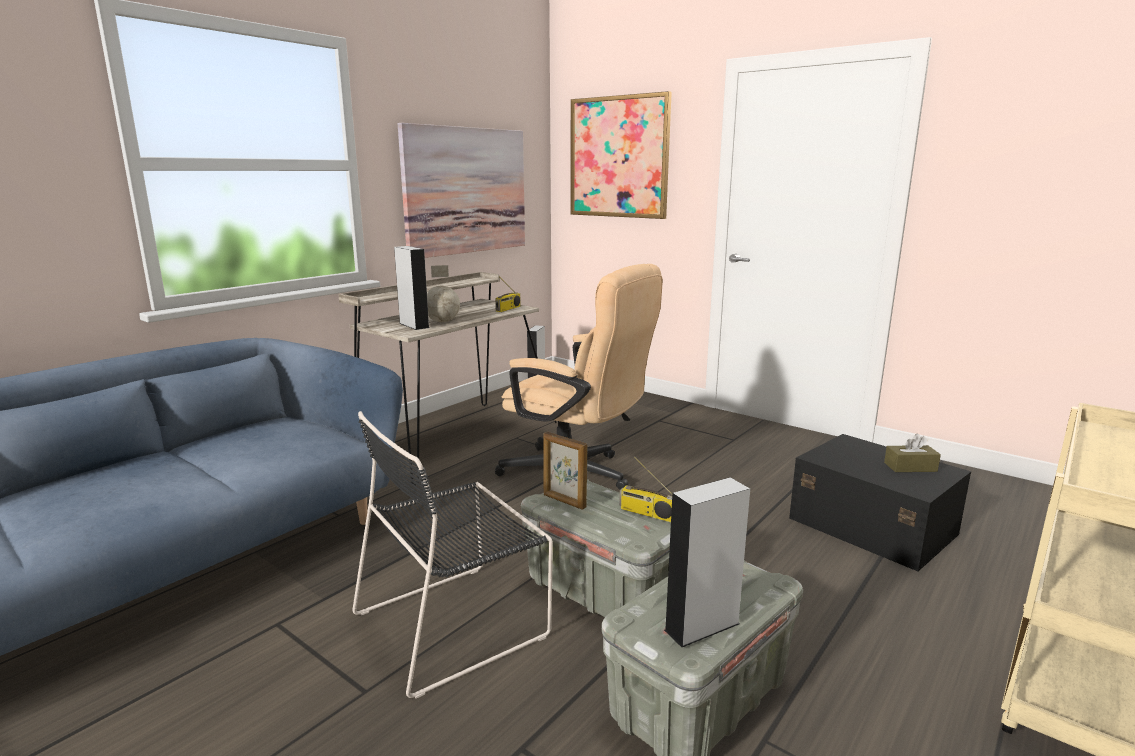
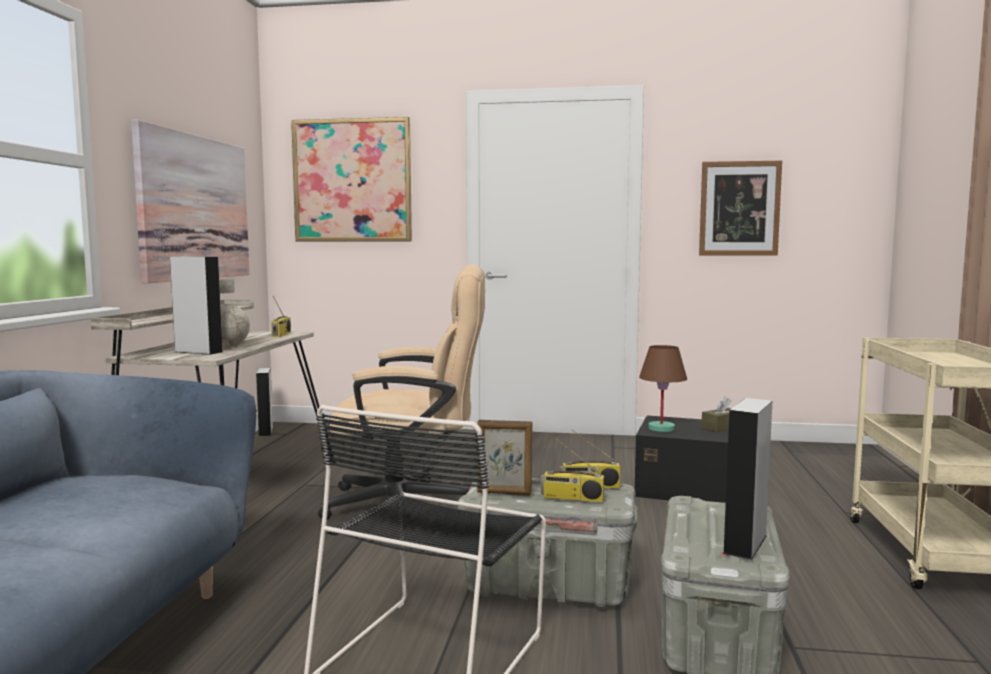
camera: 30 degrees left, 10 degrees down
(613, 523) = (571, 498): none -> radio
(836, 454) = (662, 428): none -> brown table lamp
(1042, 195) = (739, 208): none -> picture

